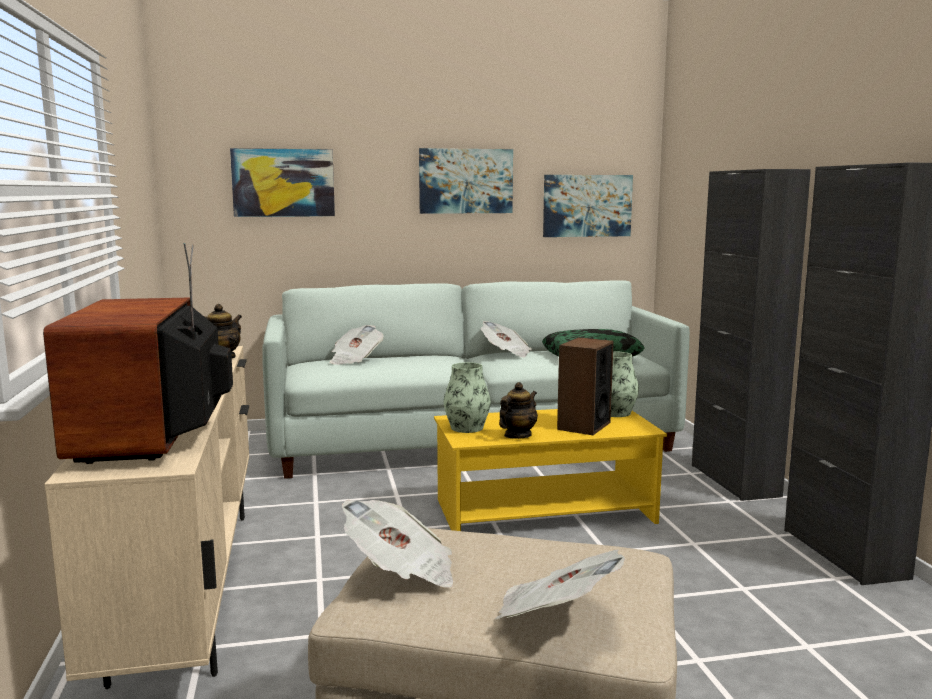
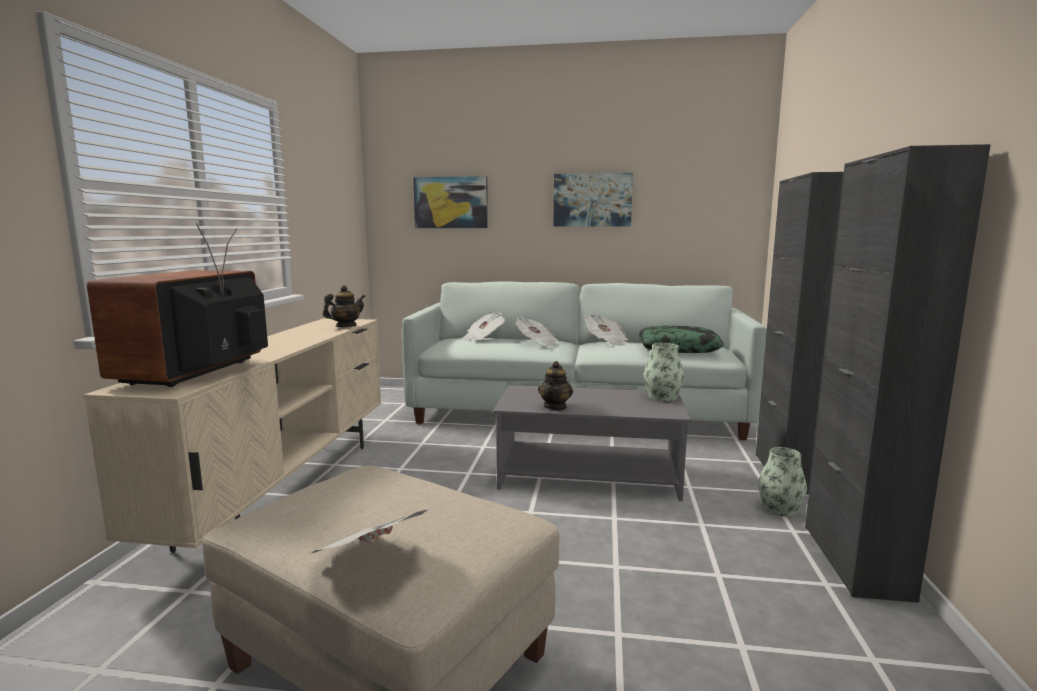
camera: 20 degrees right, 0 degrees up
(401, 571) = (305, 499): newspaper -> newspaper (537, 343)
(467, 428) = (522, 396): vase -> vase (779, 509)
(517, 435) = (555, 407): teapot -> teapot turned 135 degrees clockwise
(545, 511) = (590, 475): yellow coffee table -> grey coffee table
(583, 426) = (621, 405): speaker -> none
(587, 205) = (700, 220): picture -> none

